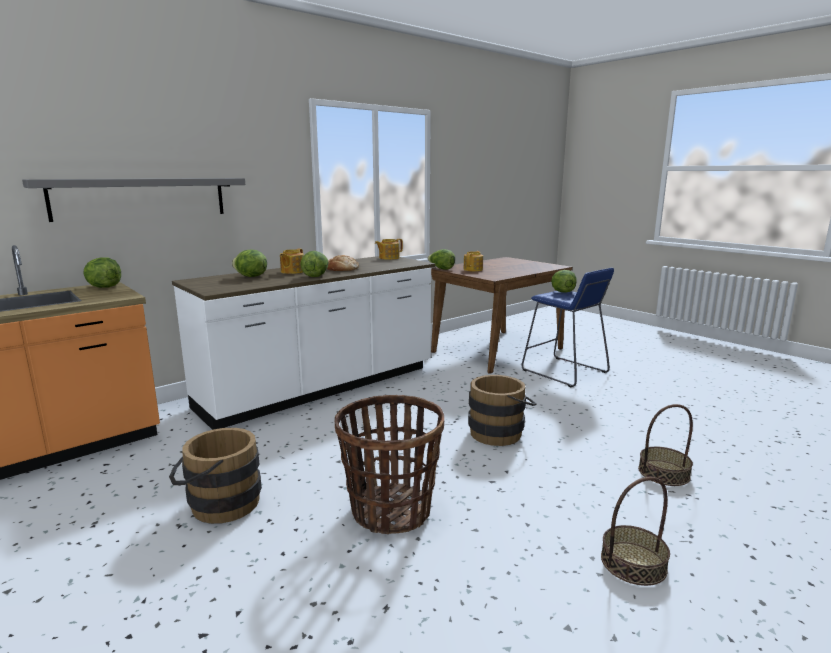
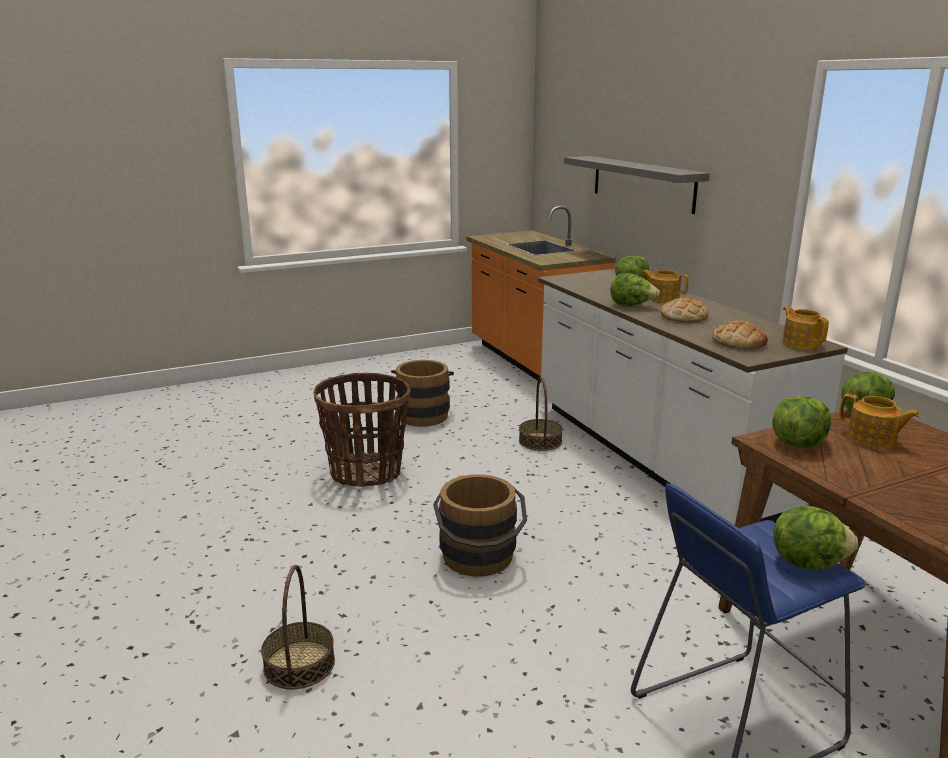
camera: 105 degrees right, 5 degrees up
(104, 287) = (587, 255): lettuce -> lettuce (798, 443)
(393, 263) = (739, 342): none -> bread
(633, 563) = (200, 568): basket -> basket (540, 441)

